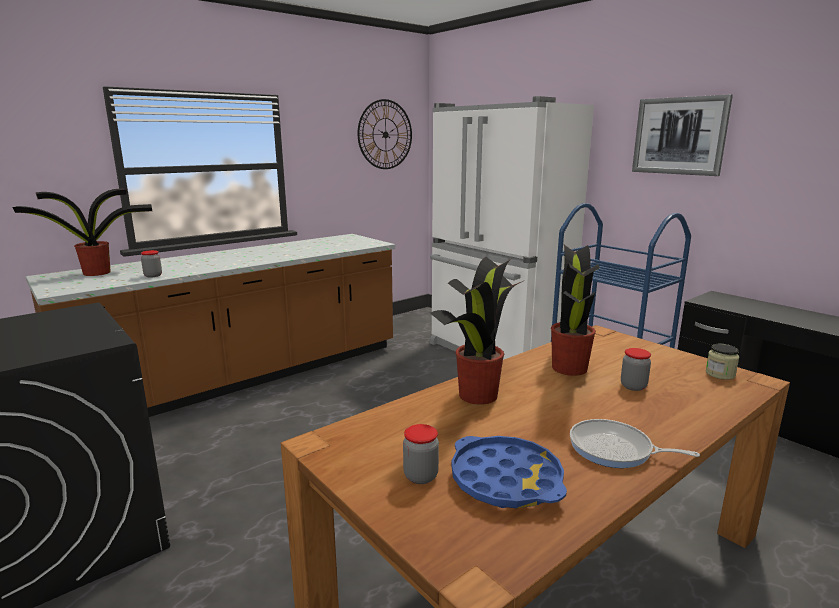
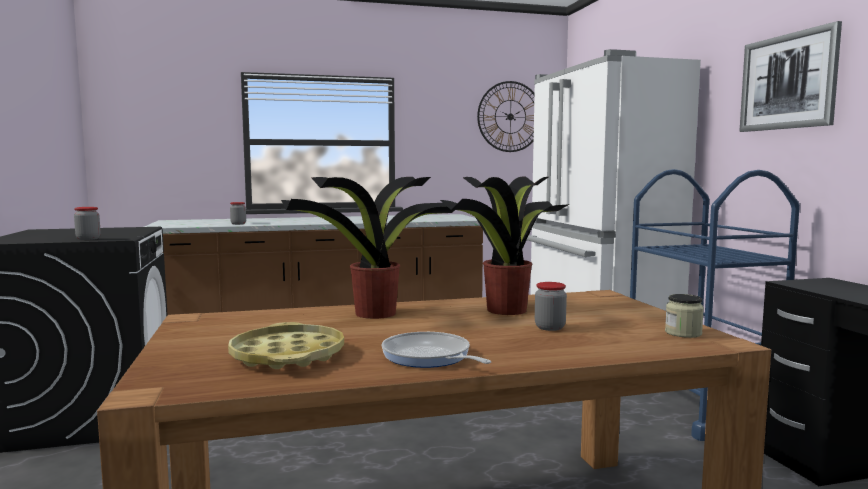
camera: 25 degrees right, 10 degrees down
(99, 272) = (206, 221): potted plant -> none
(420, 476) = (226, 343): jar -> jar (88, 239)
(506, 480) = (288, 355): blue tray -> yellow tray

